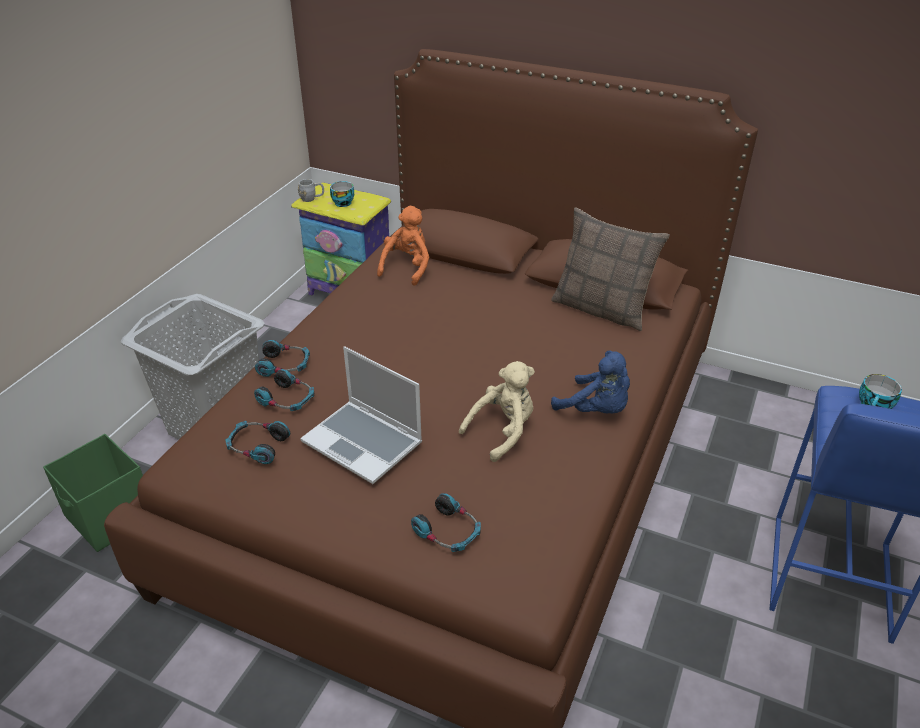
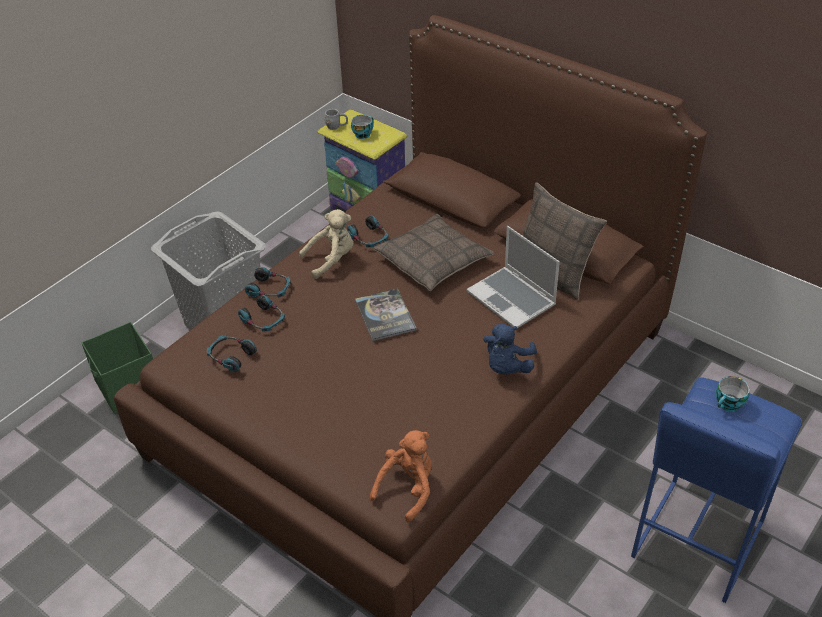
camera: 15 degrees right, 5 degrees up
(364, 443) = (311, 366): laptop -> laptop (512, 299)
(407, 267) = (397, 209): orange plush toy -> orange plush toy (408, 488)
(433, 375) = (385, 315): none -> book
(448, 532) = (352, 448): headphones -> headphones (369, 238)
(467, 312) = (433, 260): none -> pillow
(503, 431) = (424, 373): beige plush toy -> beige plush toy (331, 260)
(596, 410) = (507, 367): blue plush toy -> blue plush toy turned 60 degrees clockwise

